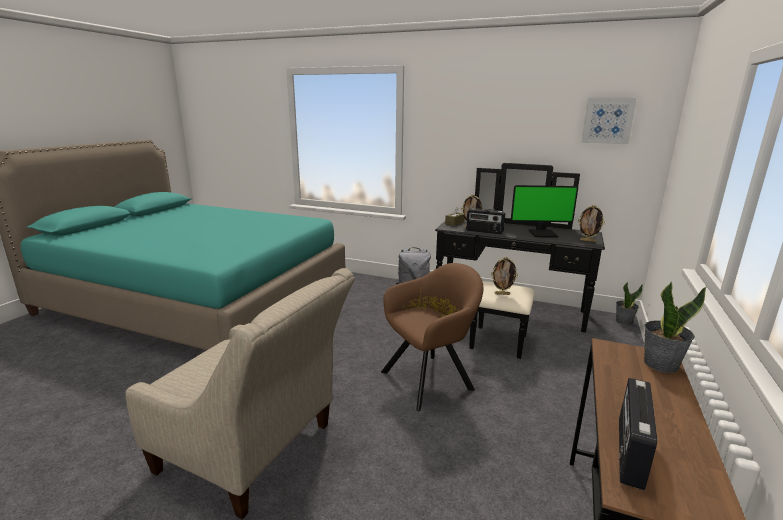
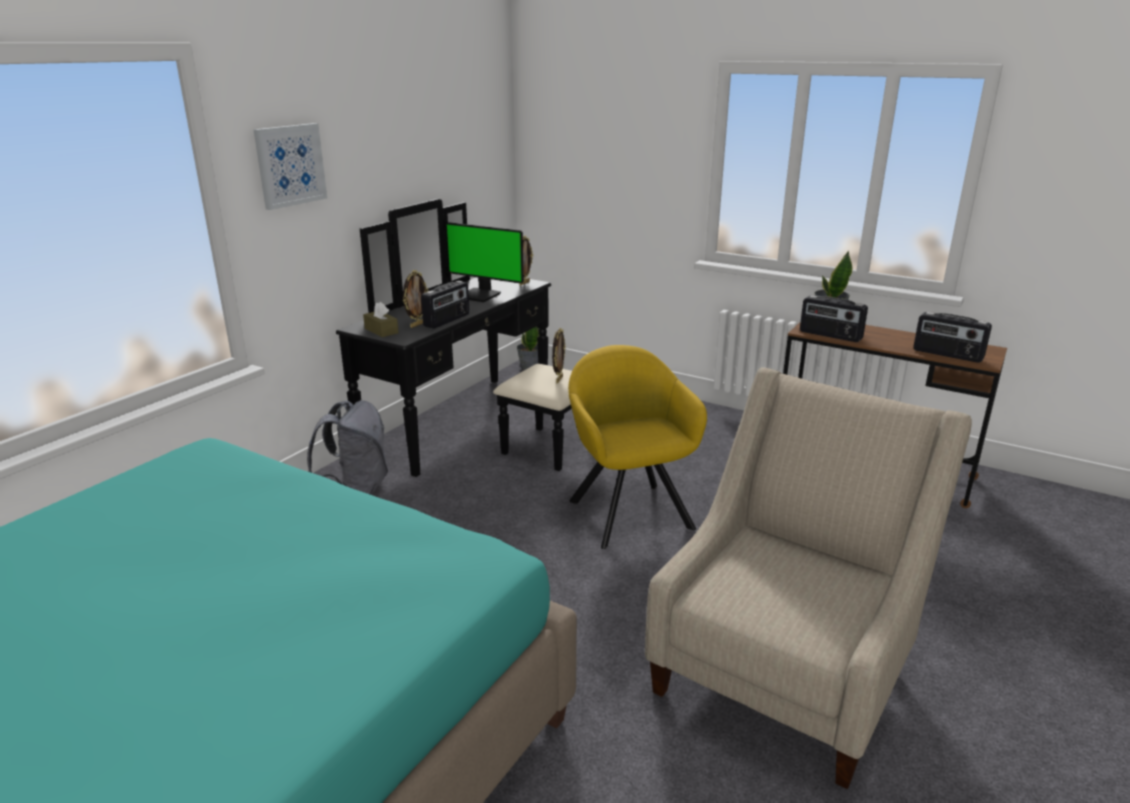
camera: 80 degrees left, 5 degrees up
(431, 379) = (628, 510): brown armchair -> yellow armchair
(542, 233) = (480, 295): monitor -> monitor turned 105 degrees clockwise
(608, 120) = (468, 125): picture -> picture (290, 165)
(611, 362) = (830, 335): none -> radio

